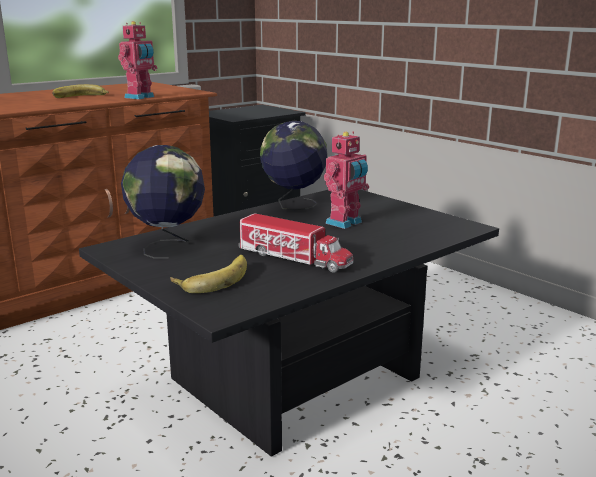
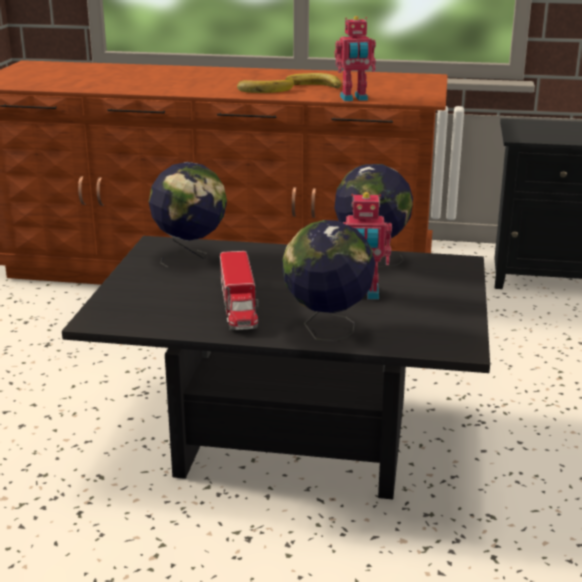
camera: 50 degrees right, 5 degrees up
(212, 278) = (151, 295): banana -> banana (264, 89)
(387, 248) = (327, 331): none -> globe

